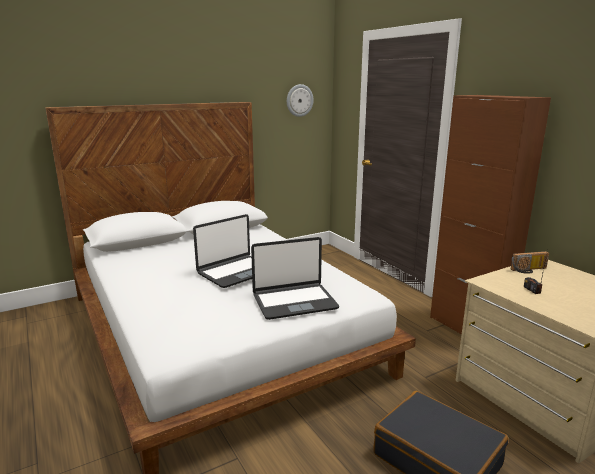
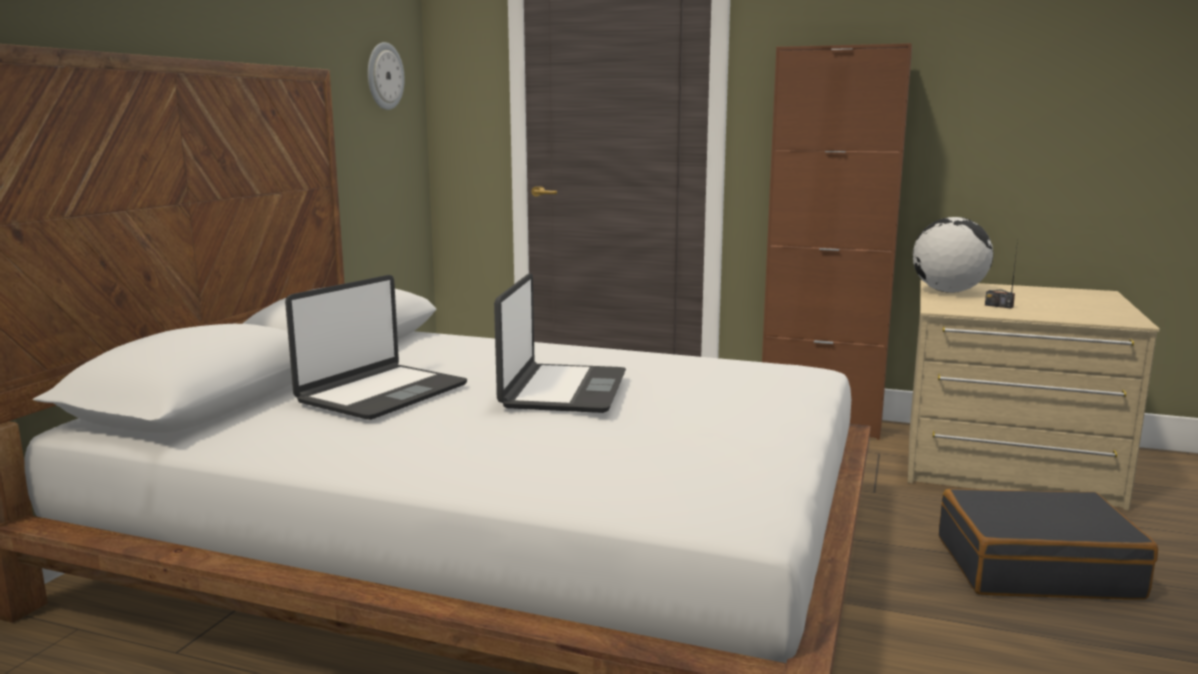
camera: 40 degrees left, 5 degrees down
(294, 302) = (746, 400): laptop -> laptop (381, 393)
(529, 270) = (948, 292): radio -> globe

